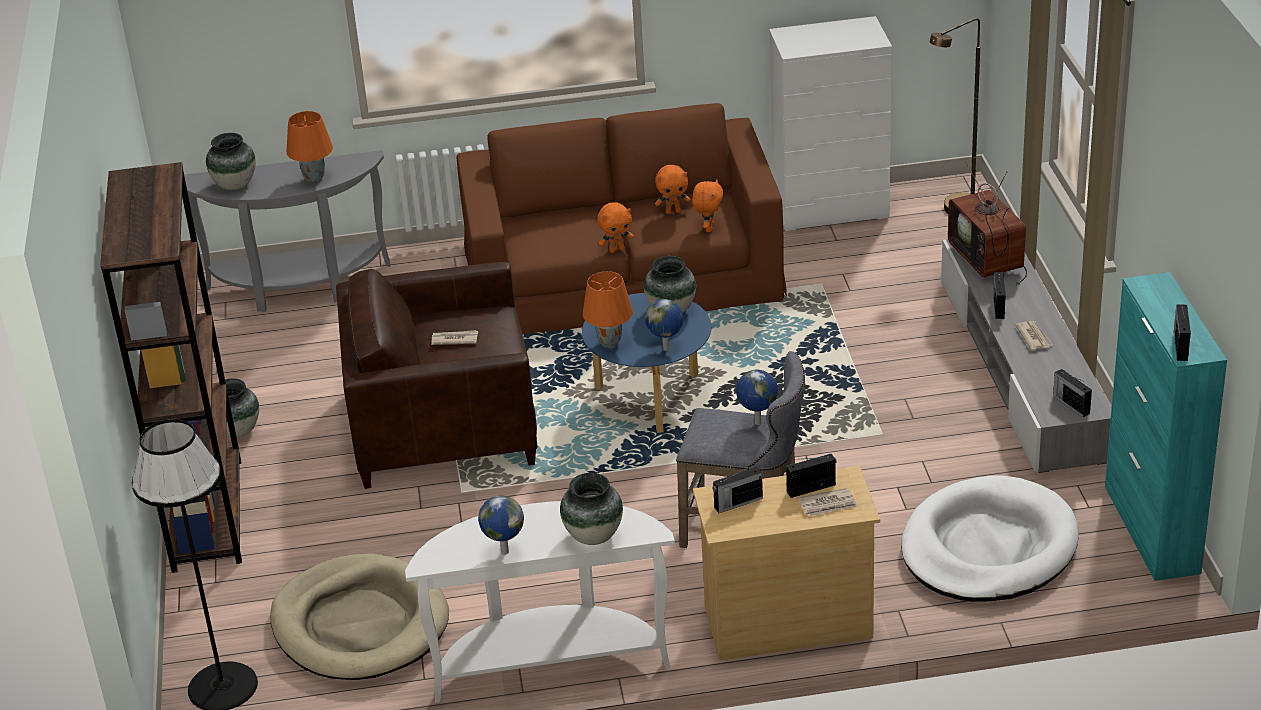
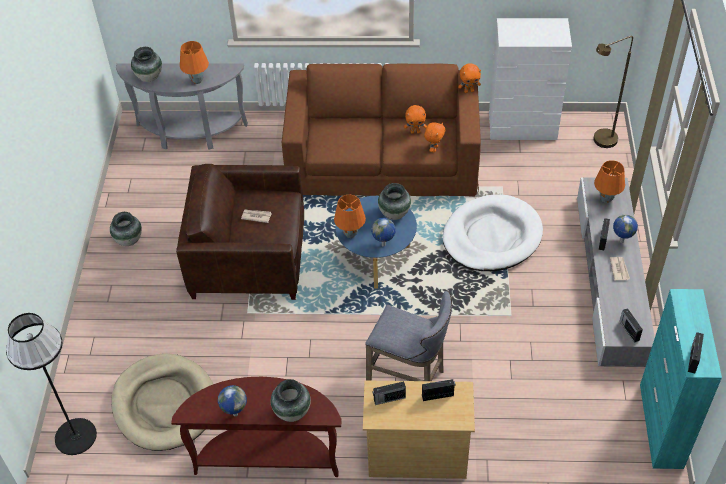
camera: 10 degrees right, 15 degrees up
(207, 514) = (97, 301): brown bookcase -> none
(549, 661) = (268, 456): white console table -> brown console table
(617, 250) = (374, 156): orange plush toy -> orange plush toy (469, 91)
(757, 423) = (420, 327): globe -> globe (621, 241)
(828, 505) = (445, 412): newspaper -> none
(988, 547) = (554, 420): white dog bed -> white dog bed (491, 237)
(989, 259) = (606, 199): television -> orange table lamp

